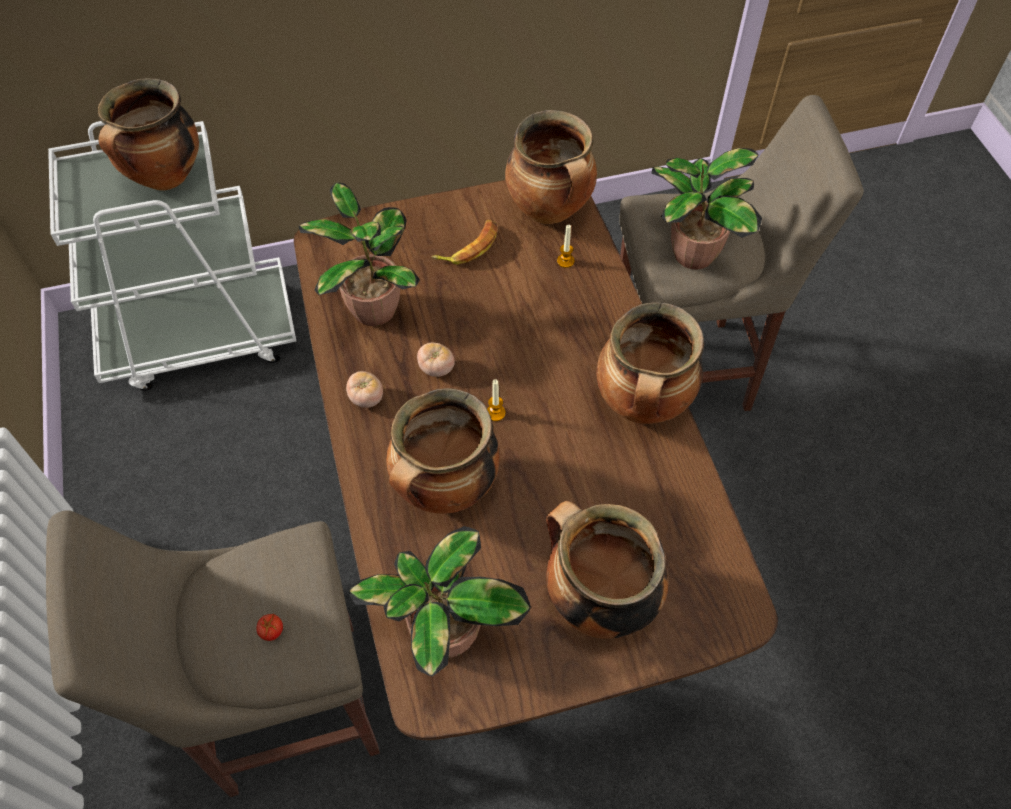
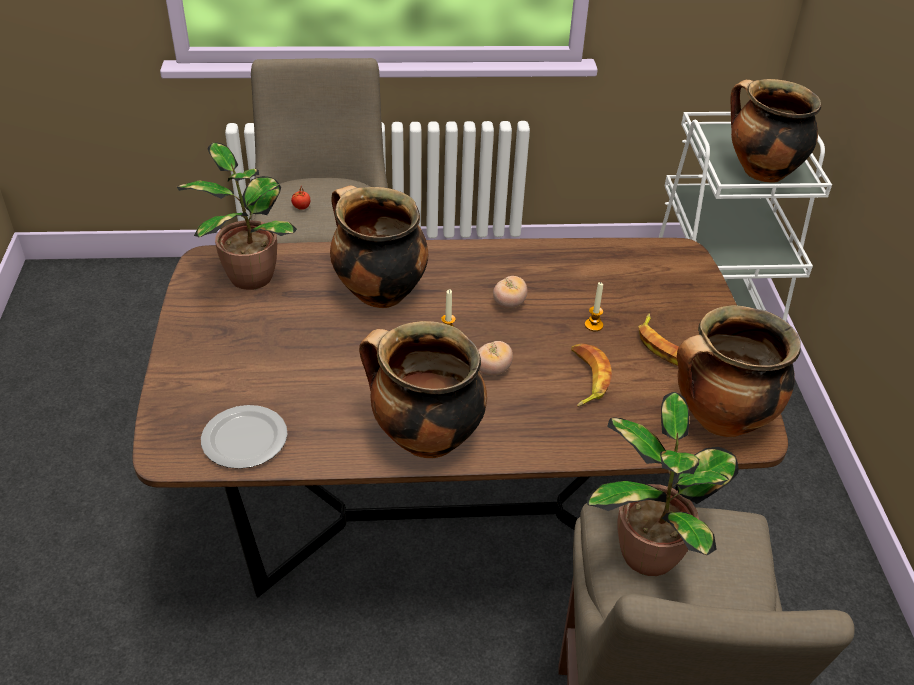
camera: 100 degrees right, 15 degrees down
(366, 398) = (486, 261): tomato -> tomato (492, 370)
(372, 307) = (591, 274): potted plant -> none
(528, 299) = (585, 378): none -> banana
(565, 261) = (638, 418): candle -> candle (593, 325)
(598, 600) = (233, 362): cooking pot -> none
(698, 552) = (243, 439): none -> plate

